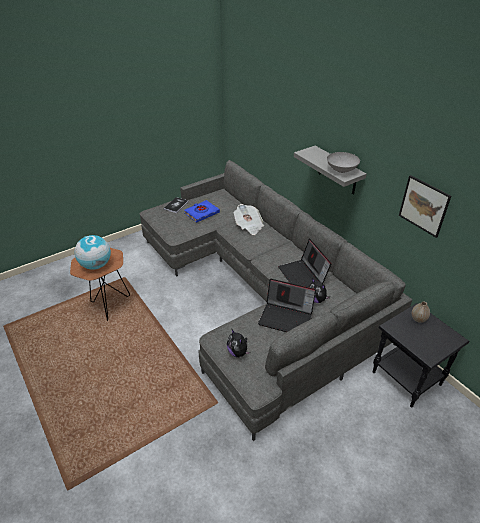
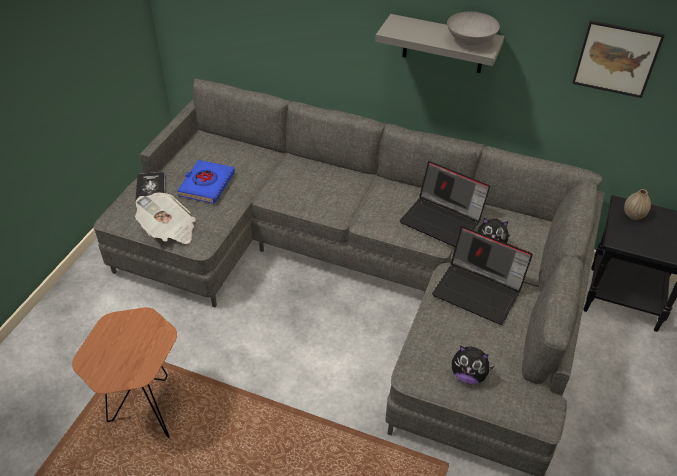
camera: 35 degrees left, 5 degrees up
(96, 265) = (129, 354): globe -> none
(248, 226) = (299, 177): newspaper -> newspaper (169, 230)
(286, 317) = (479, 291): laptop -> laptop turned 45 degrees clockwise

